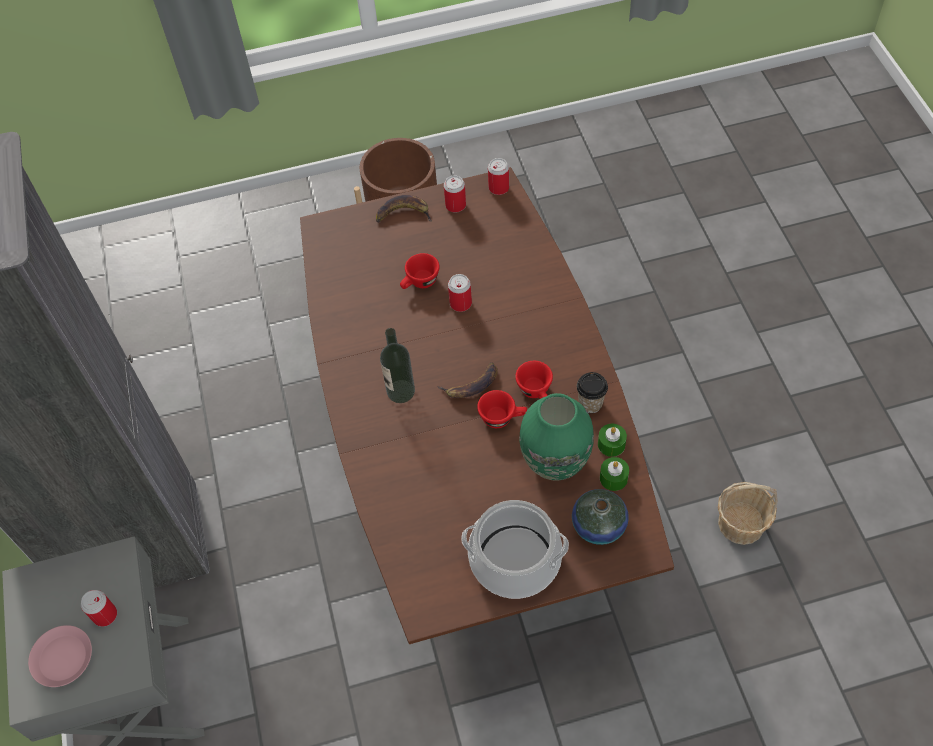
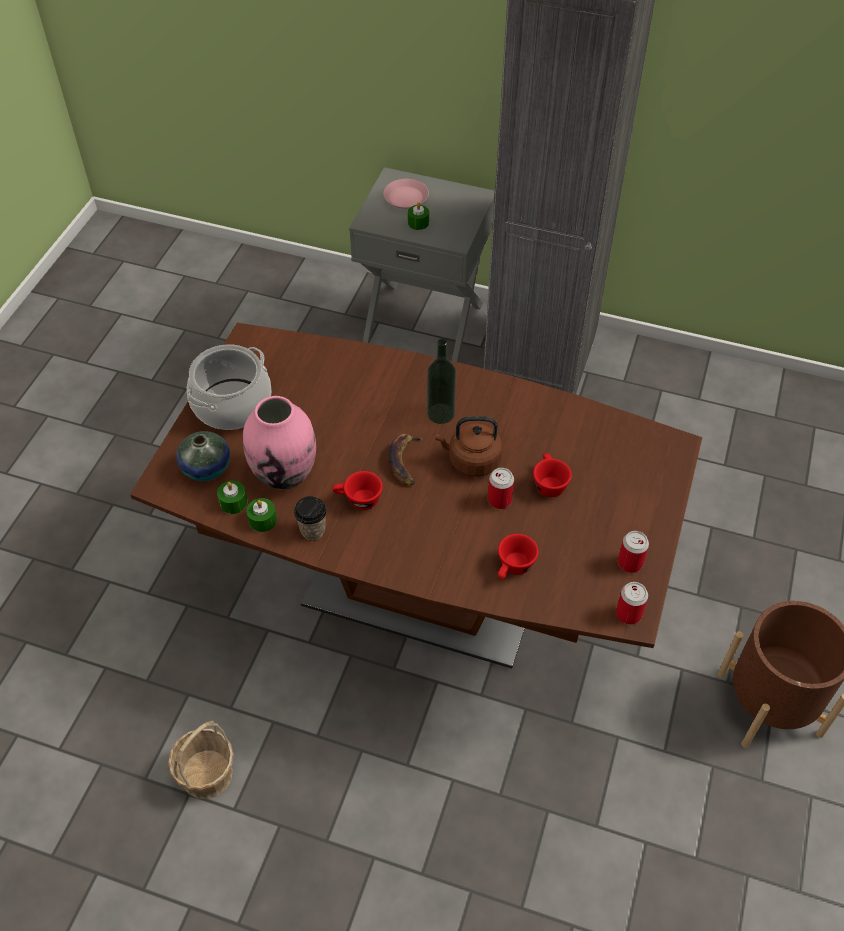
camera: 120 degrees right, 5 degrees down
(105, 615) = (418, 223): can -> green candle
(403, 213) = (649, 515): banana -> none
(436, 342) = (471, 461): none -> brown kettle
(502, 417) = (356, 463): red cup -> red cup (513, 568)
(554, 461) = (285, 473): green vase -> pink vase

